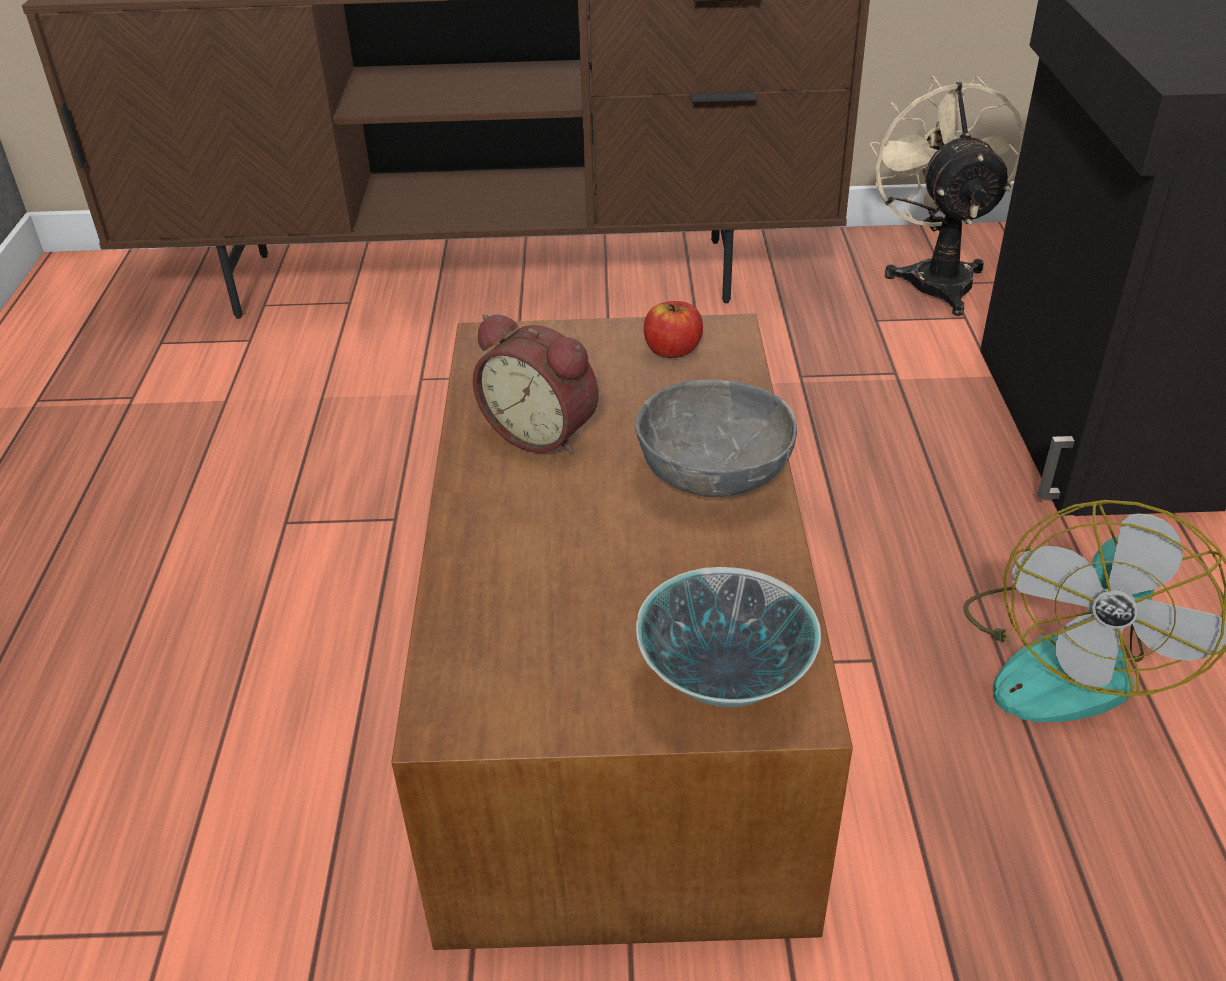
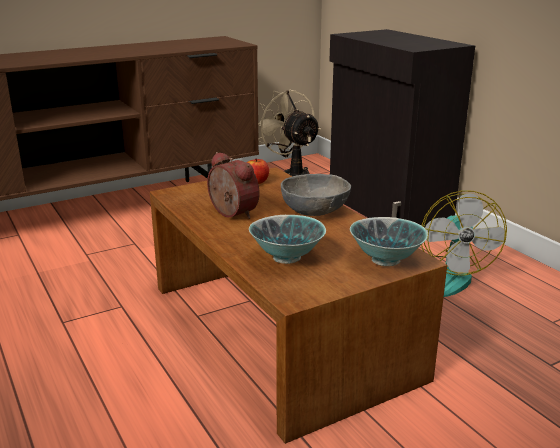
camera: 30 degrees left, 15 degrees down
(534, 600) = (287, 258): none -> bowl
(543, 432) = (230, 214): alarm clock -> alarm clock turned 135 degrees counterclockwise

